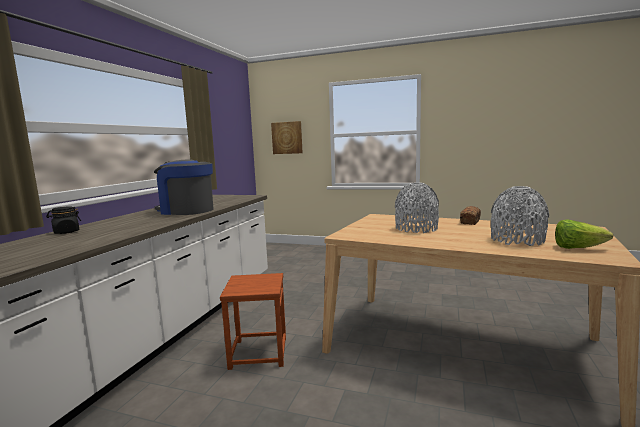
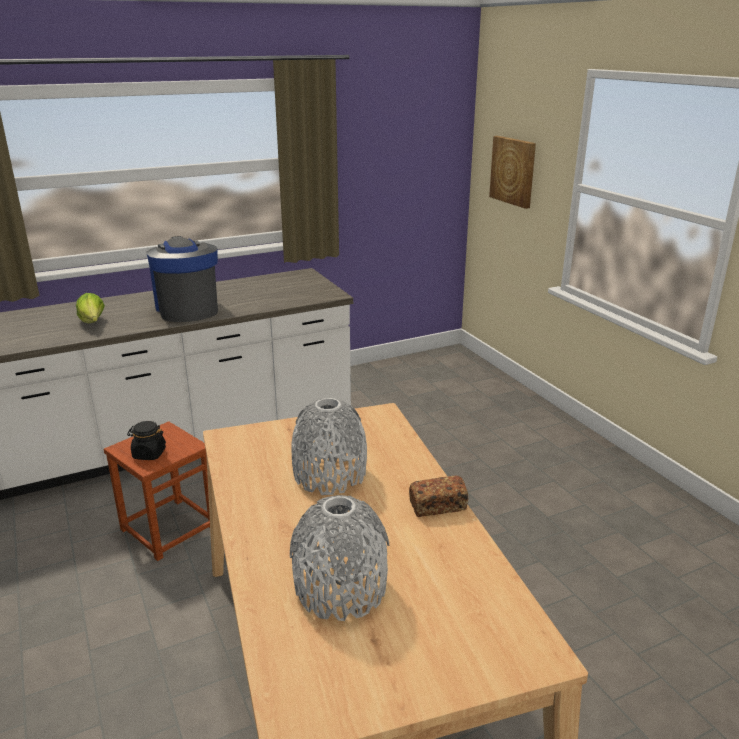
camera: 45 degrees right, 15 degrees up
(66, 232) = (36, 314): black jar -> black jar (149, 454)
(577, 248) = (340, 665): lettuce -> lettuce (93, 323)

